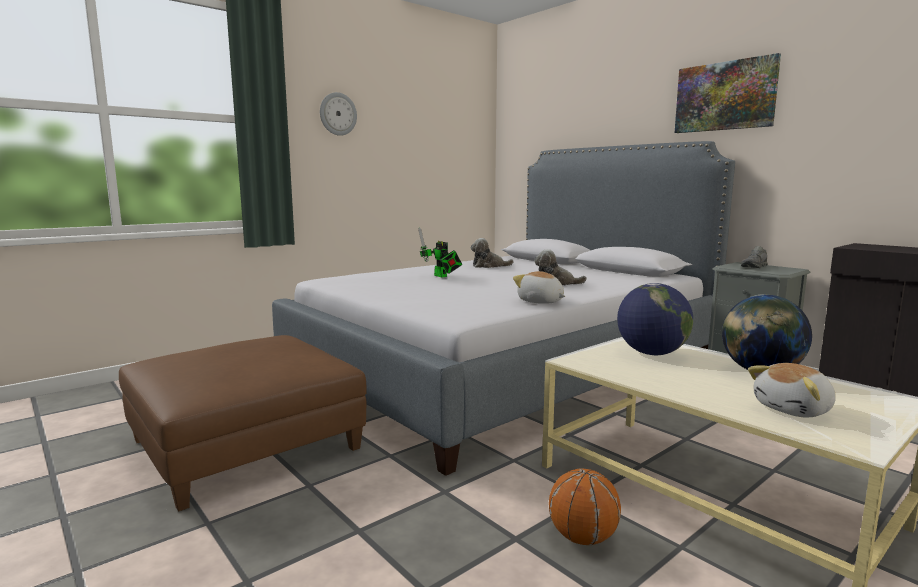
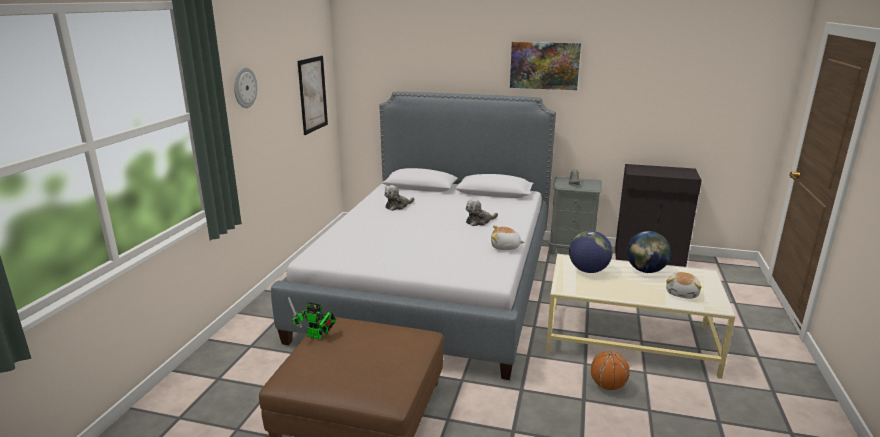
camera: 35 degrees left, 10 degrees up
(442, 276) = (397, 231): toy robot -> toy robot (317, 336)
(452, 151) = (312, 94): none -> picture

